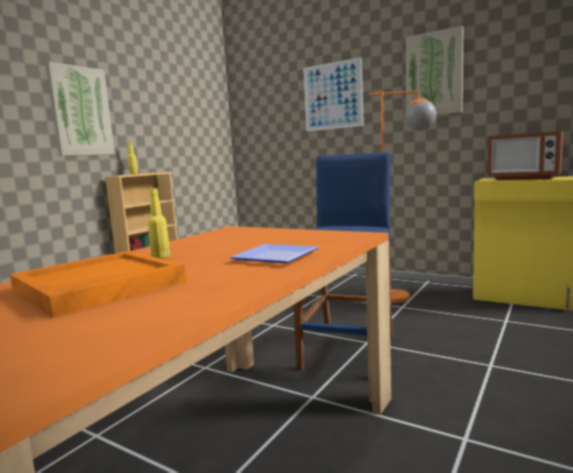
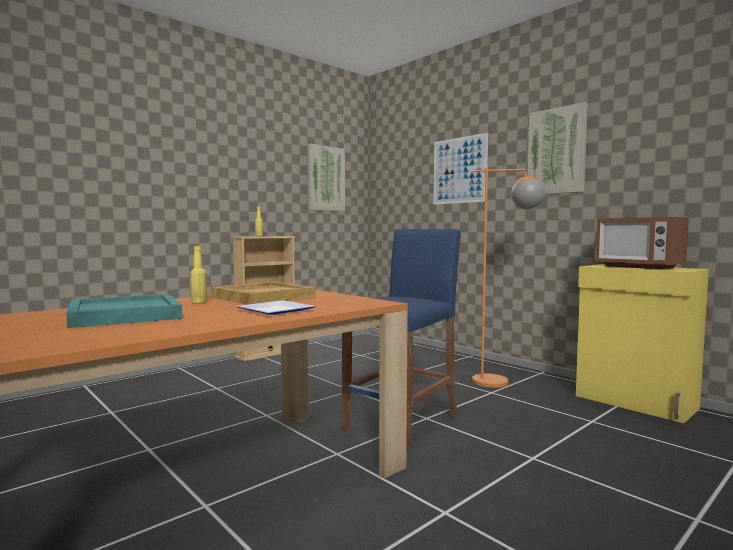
camera: 15 degrees right, 5 degrees down
(80, 111) = (217, 179): picture -> picture (325, 178)
(98, 286) = (124, 315): orange tray -> turquoise tray
(221, 241) = (263, 297): none -> beige tray

